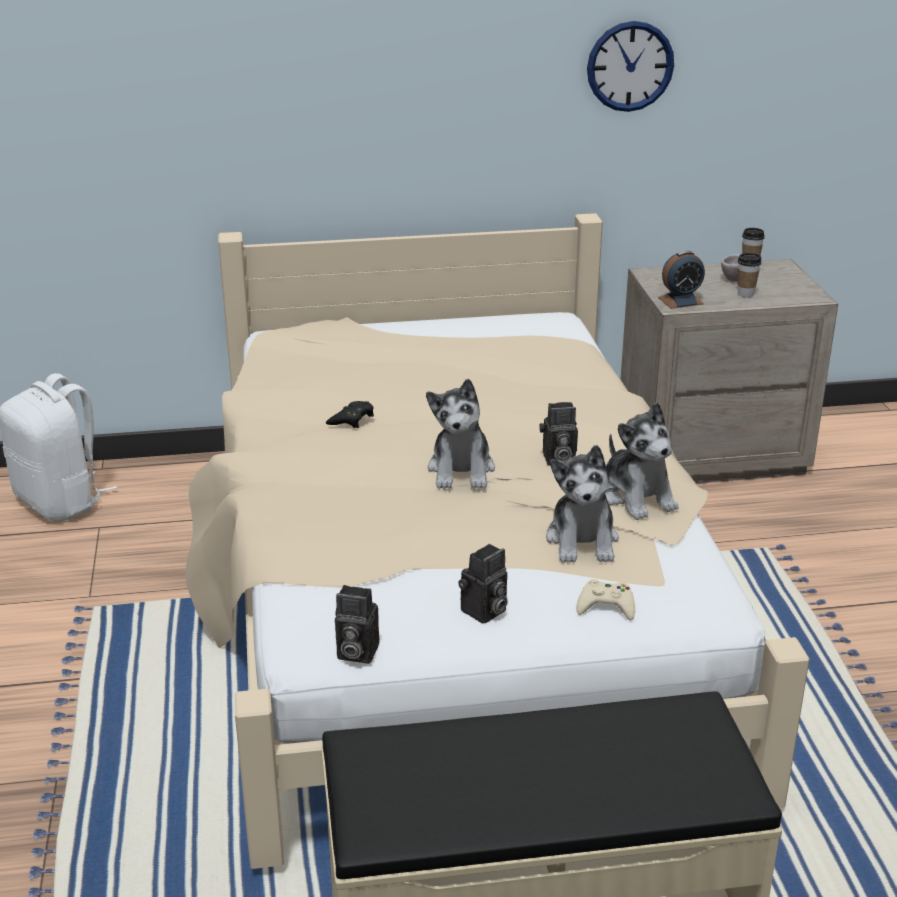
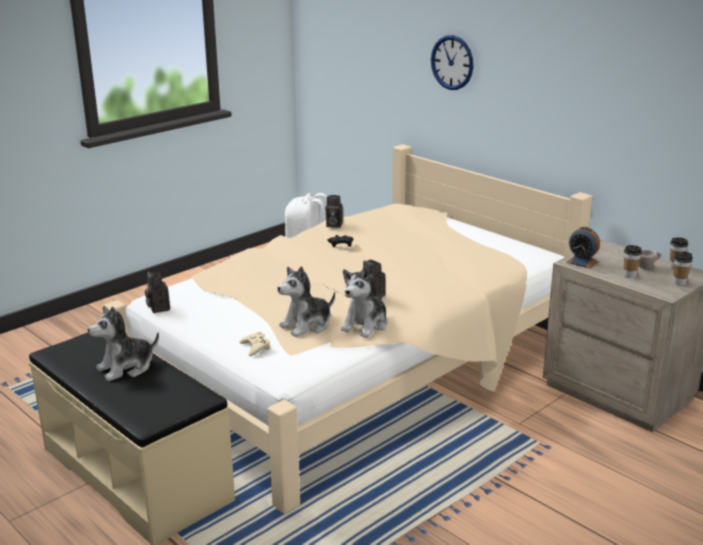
camera: 55 degrees right, 5 degrees down
(461, 470) = (329, 279): plush toy -> plush toy (126, 368)
(484, 612) = (217, 323): camera -> camera (333, 225)
(630, 66) = (625, 99): wall clock -> wall clock (452, 62)
(791, 281) = (679, 283): none -> cup

